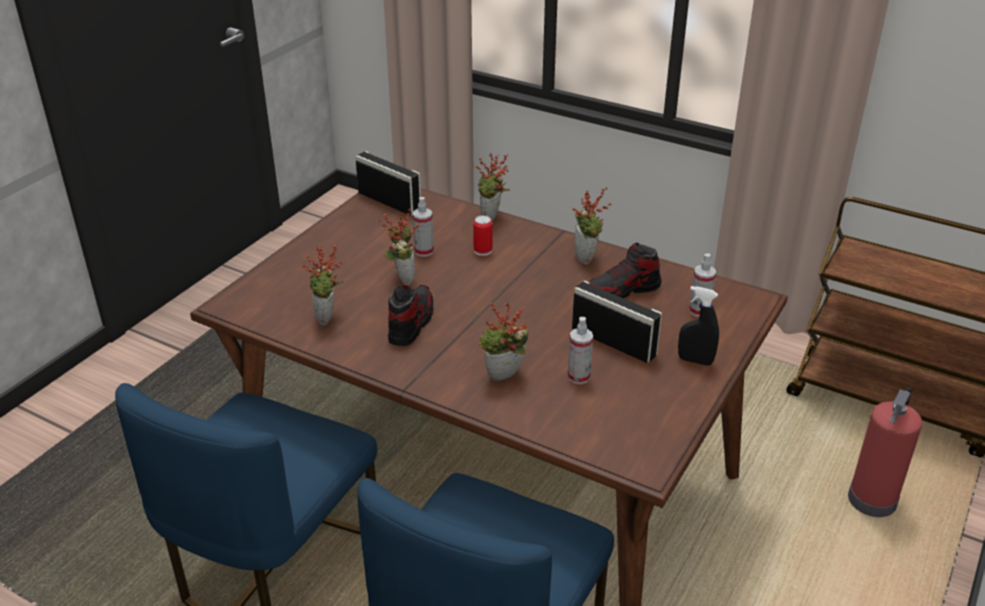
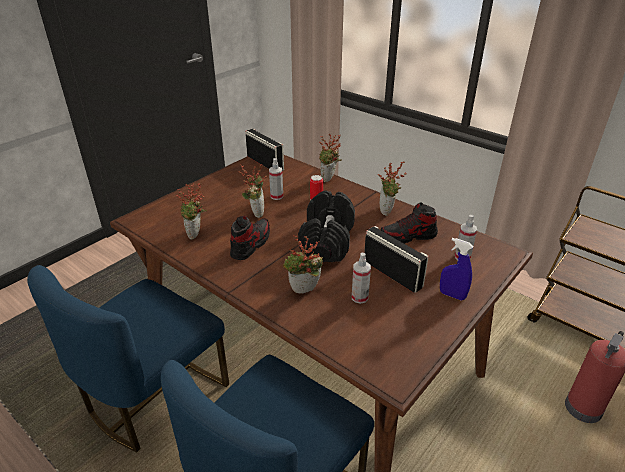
camera: 10 degrees right, 0 degrees up
(514, 308) = (326, 241): none -> black dumbbell
(695, 360) = (452, 295): black spray bottle -> blue spray bottle

